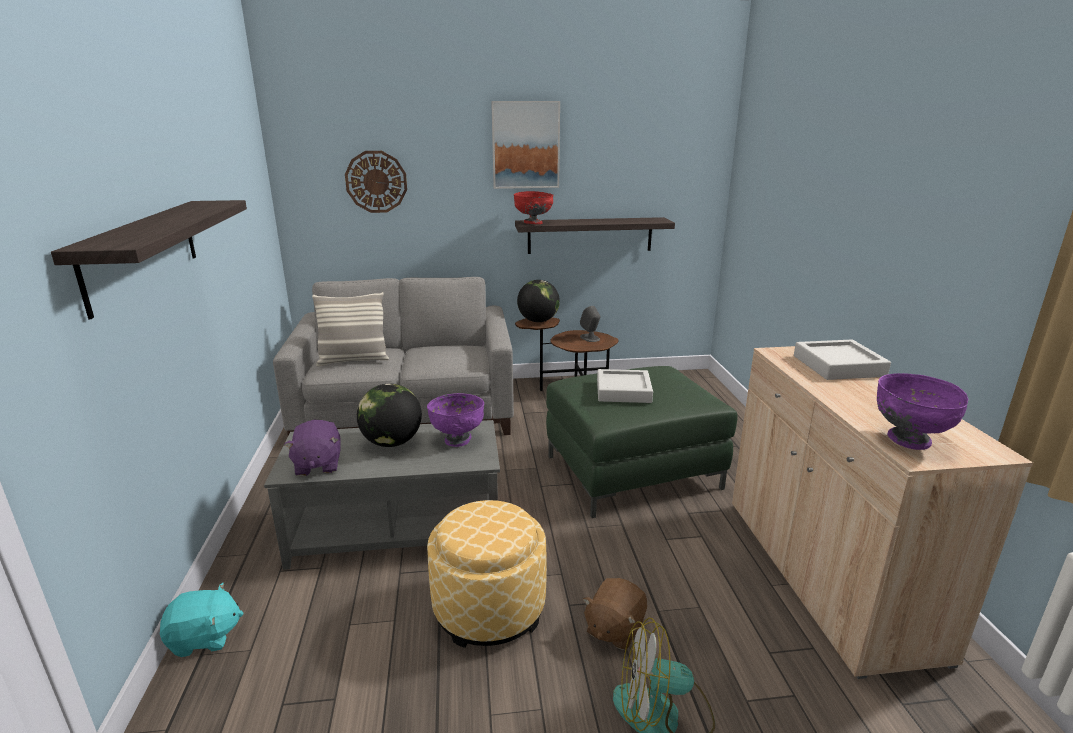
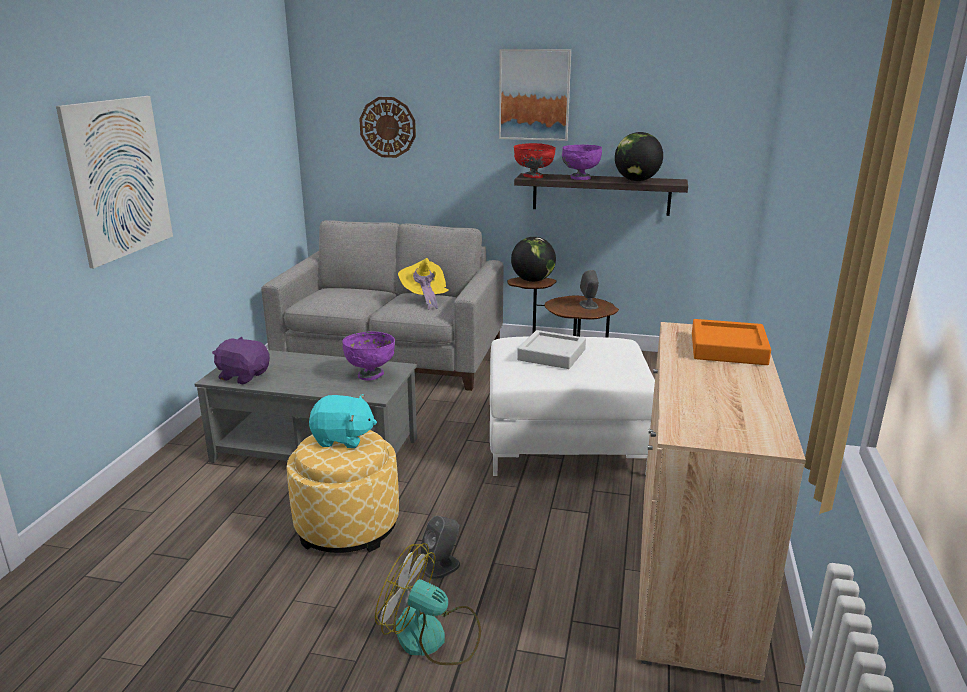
camera: 20 degrees right, 0 degrees up
(143, 252) = (119, 178): shelf -> picture
(205, 638) = (127, 497): turquoise plush toy -> turquoise plush toy (343, 439)
(317, 465) = (243, 376): purple plush toy -> purple plush toy turned 105 degrees clockwise
(353, 360) = (337, 297): pillow -> none
(392, 442) = (314, 368): globe -> globe (636, 180)
(446, 351) = (424, 298): none -> yellow hat
(614, 629) = (441, 566): brown plush toy -> grey speaker
(632, 472) = (565, 444): green ottoman -> white ottoman
(838, 366) = (728, 349): grey tray -> orange tray
(908, 440) = (698, 420): purple bowl -> purple bowl (580, 178)

